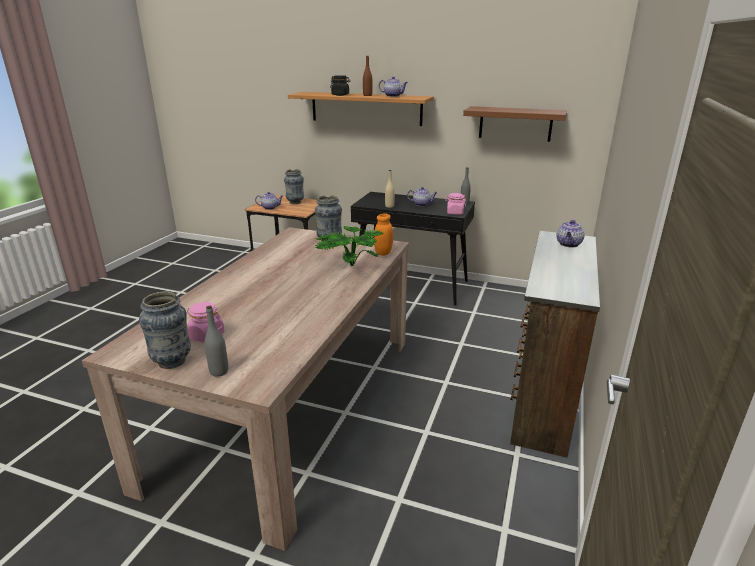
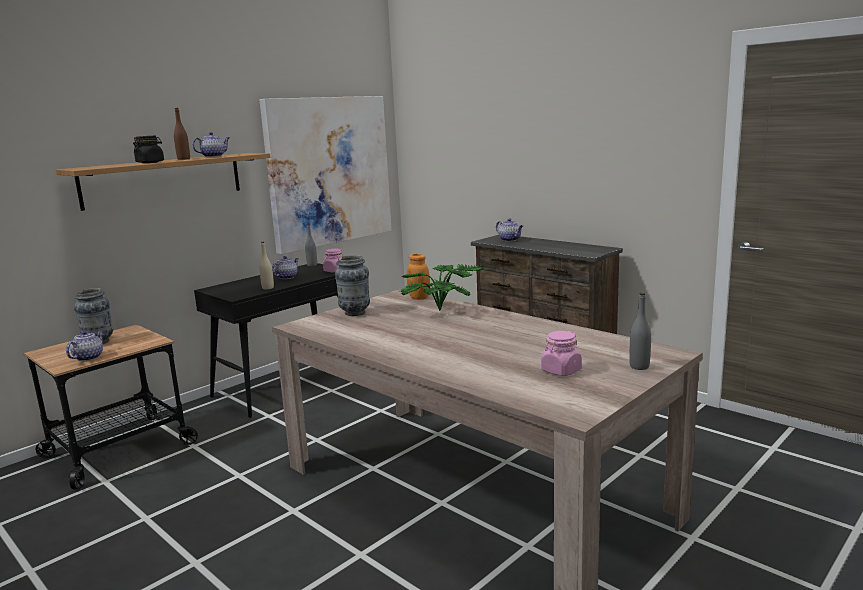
camera: 65 degrees left, 10 degrees down
(172, 361) = (610, 385): vase -> none
(515, 124) = (329, 171): brown shelf -> picture

